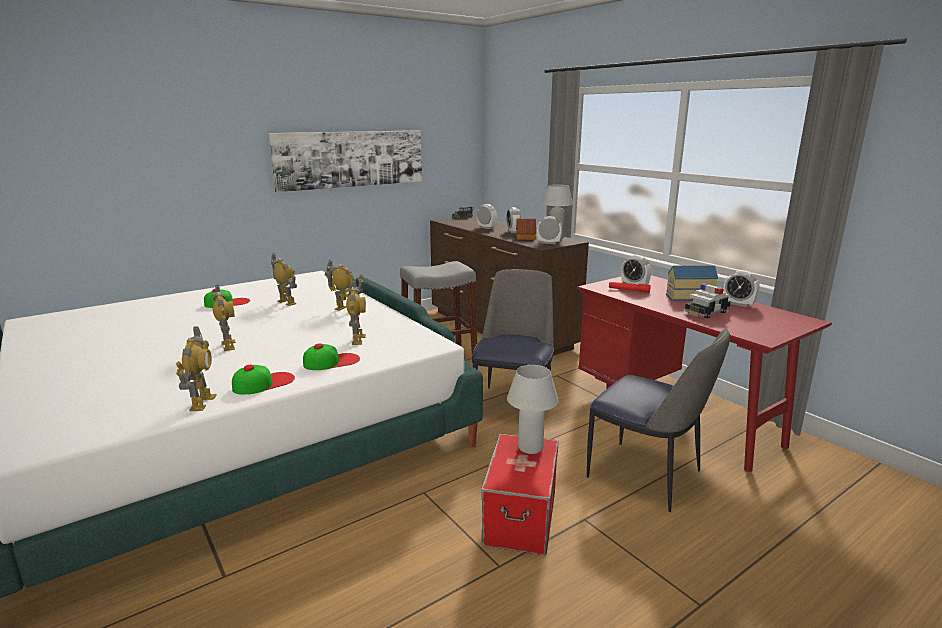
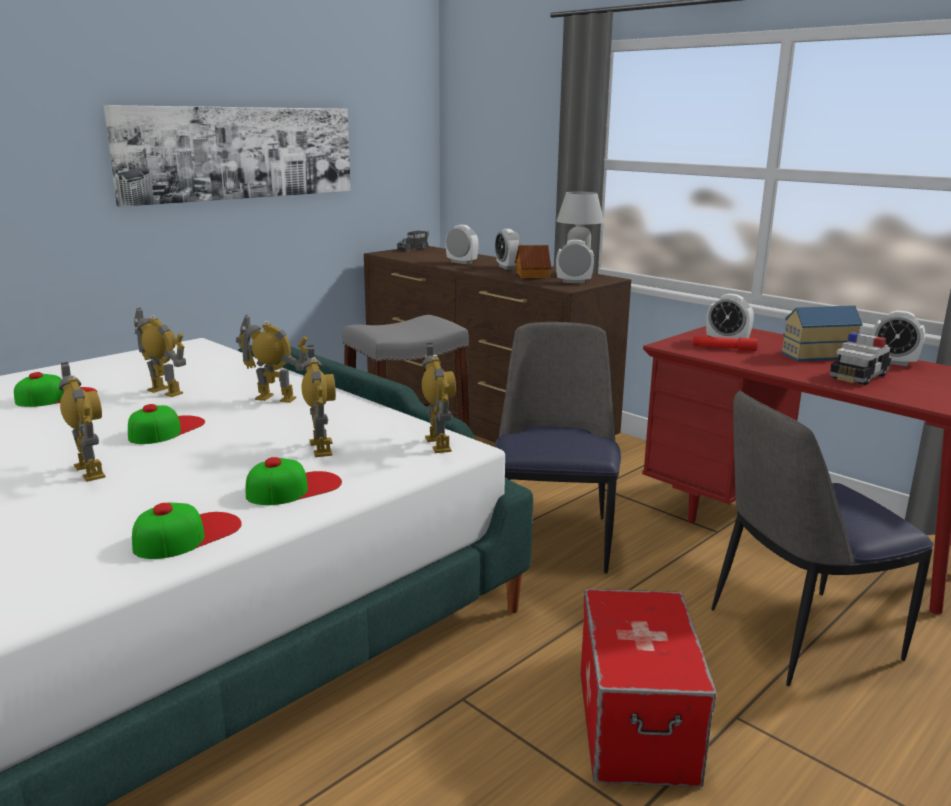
camera: 10 degrees left, 0 degrees up
(202, 403) = (83, 581): toy robot -> toy robot (438, 444)
(278, 324) = (166, 429): none -> cap
(530, 448) = (645, 609): white table lamp -> none
(647, 476) = (798, 635): chair -> chair turned 135 degrees clockwise

